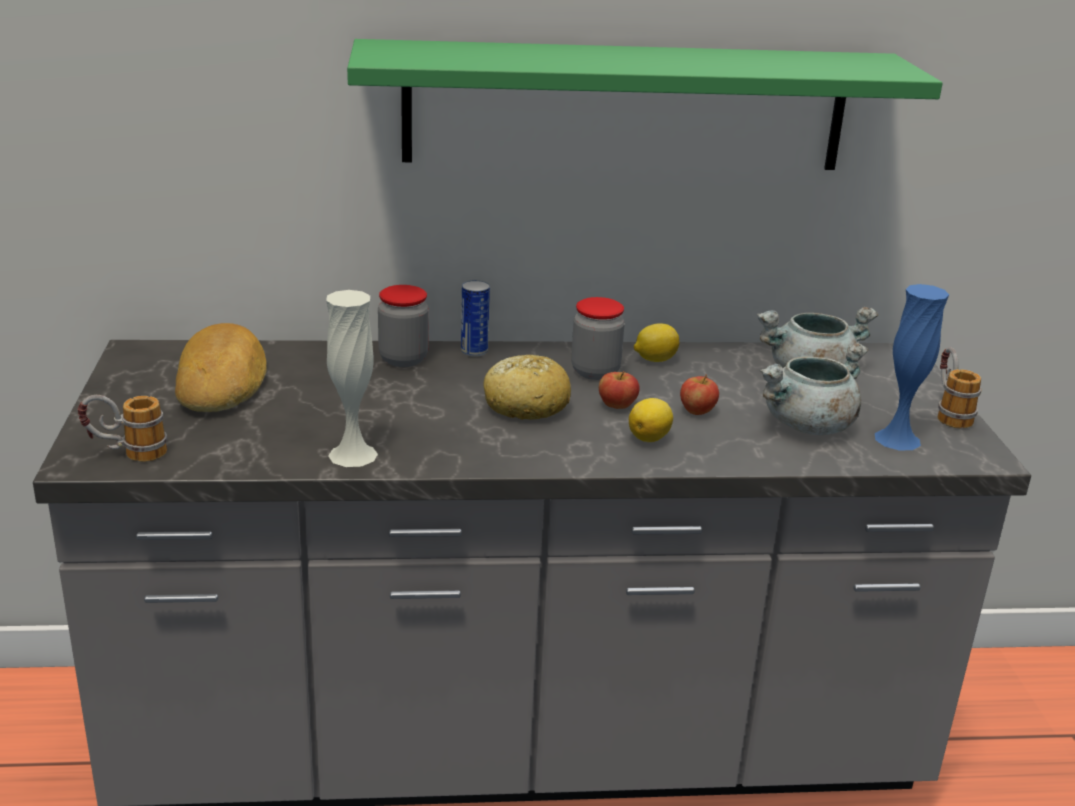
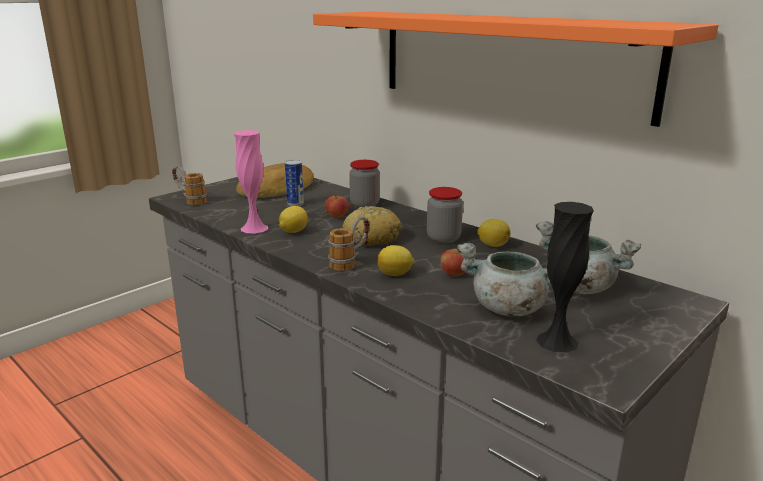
camera: 50 degrees right, 5 degrees down
(353, 455) = (254, 228): white vase -> pink vase
(415, 437) = (293, 231): none -> lemon
(474, 351) = (404, 211): can -> can (295, 204)
(617, 406) = (416, 255): apple -> apple (337, 216)
(625, 106) = (507, 61): green shelf -> orange shelf
(897, 439) = (557, 341): blue vase -> black vase
(948, 412) = (645, 346): mug -> mug (350, 262)

